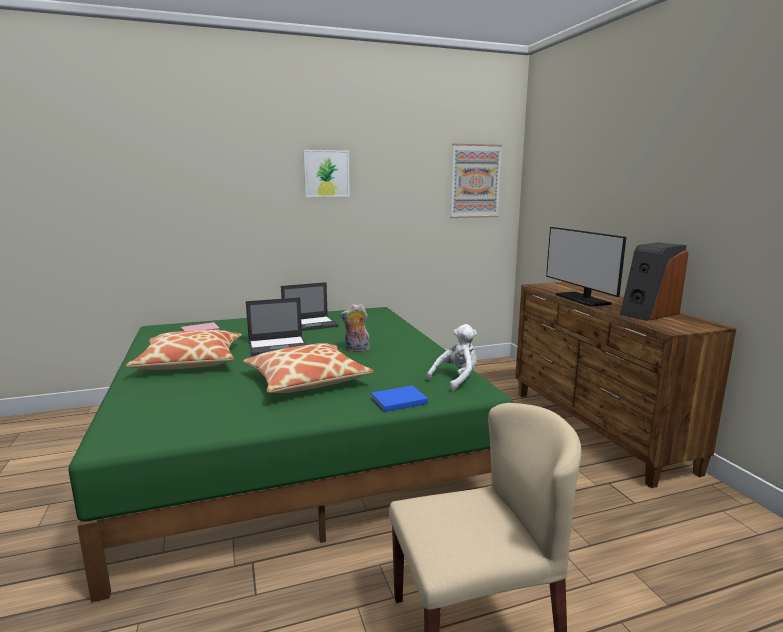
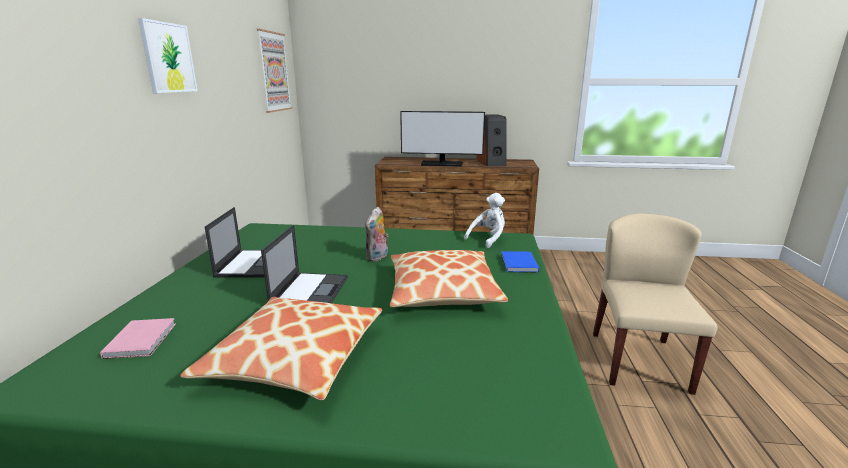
camera: 65 degrees left, 5 degrees up
(456, 379) = (488, 239): white plush toy -> white plush toy turned 60 degrees clockwise

